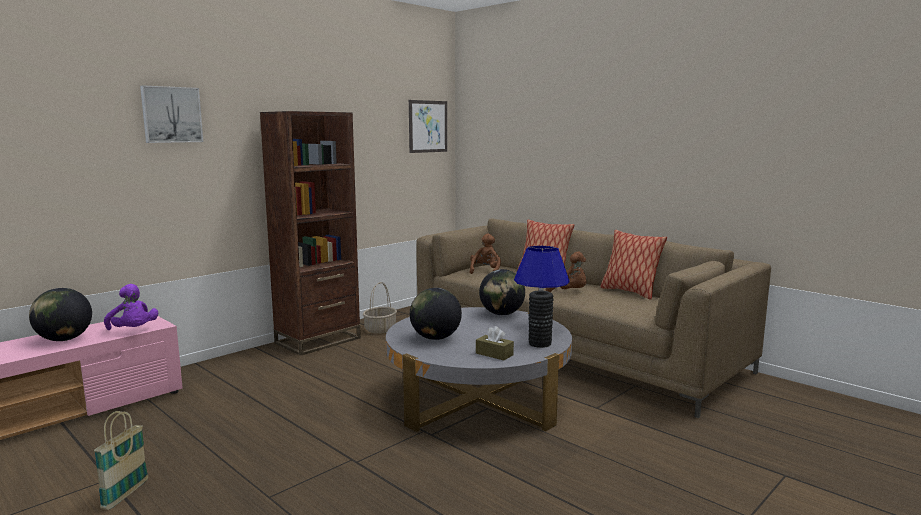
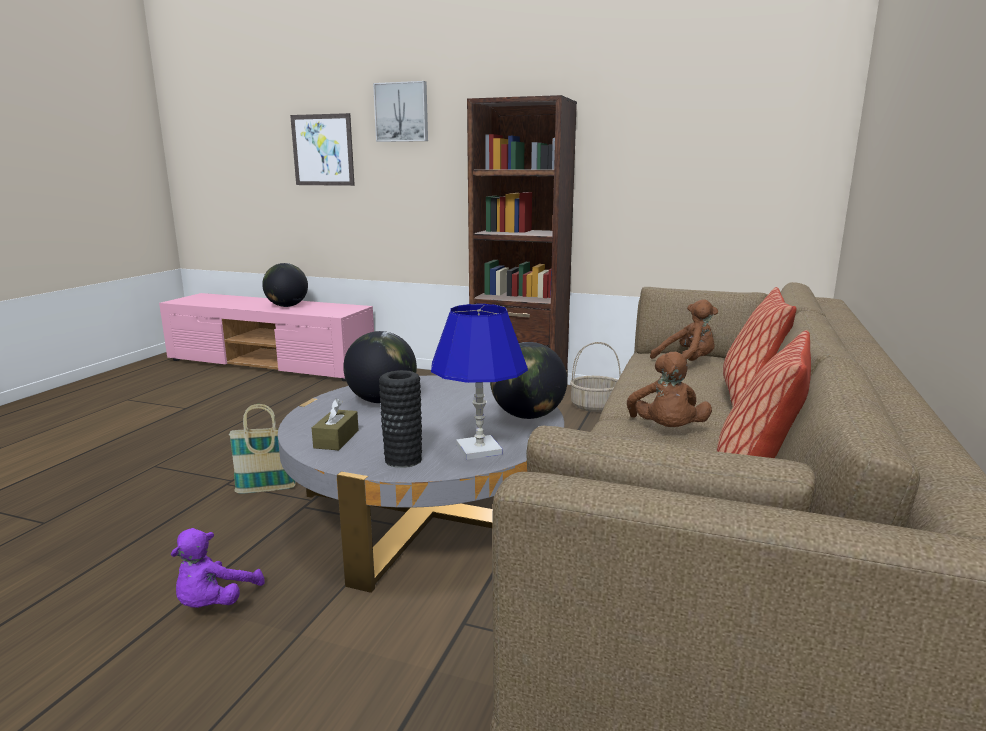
camera: 65 degrees right, 5 degrees up
(125, 494) = (160, 420): basket -> basket (266, 489)
(133, 331) = (318, 313): purple plush toy -> purple plush toy (215, 603)
(428, 126) = (784, 115): picture -> picture (322, 150)

